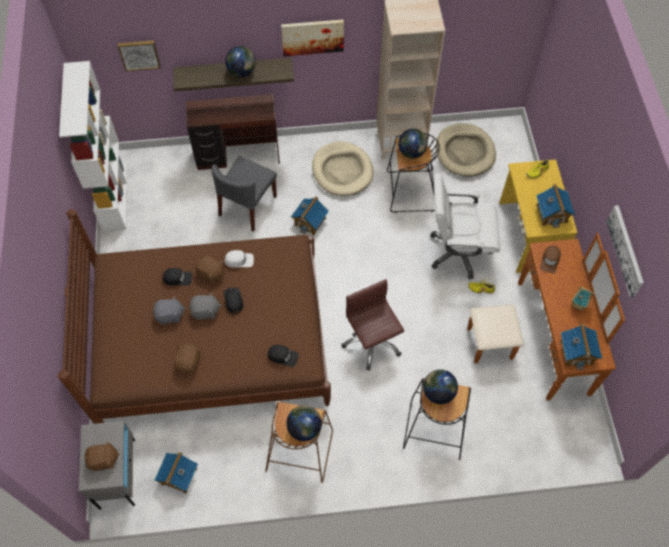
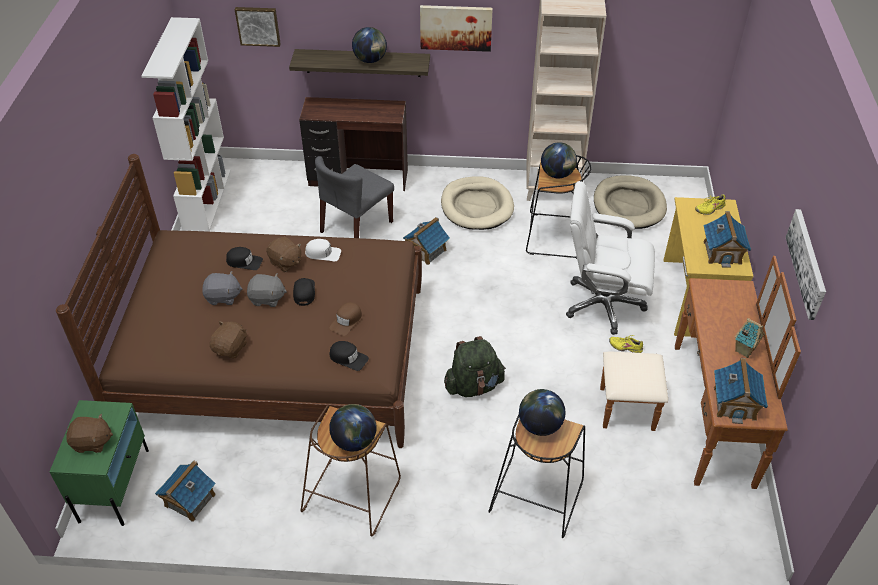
camera: 10 degrees right, 15 degrees down
(117, 473) = (115, 484): grey nightstand -> green nightstand
(372, 342) = (474, 385): brown office chair -> green backpack
(550, 260) = (713, 299): brown cap -> brown cap (346, 321)

